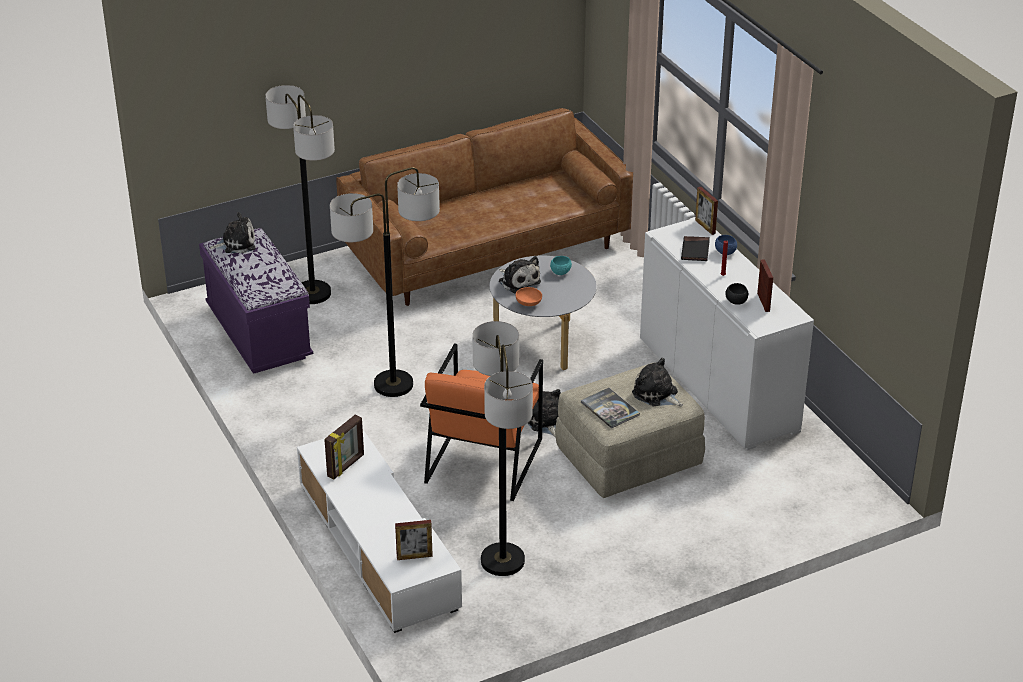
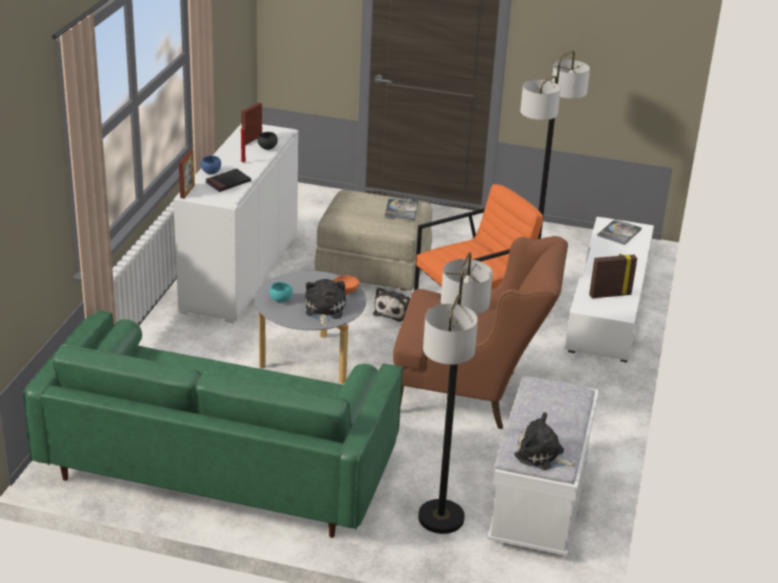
camera: 140 degrees left, 5 degrees down
(259, 334) = (539, 504): purple bench -> white bench
(393, 385) = (471, 394): floor lamp -> brown armchair
(414, 556) = (619, 233): picture frame -> book
(486, 250) = (220, 466): brown sofa -> green sofa
(656, 394) = (358, 202): plush toy -> none

